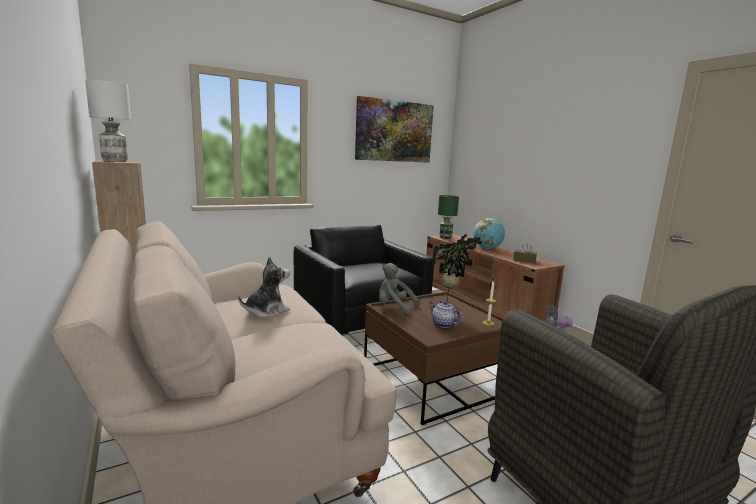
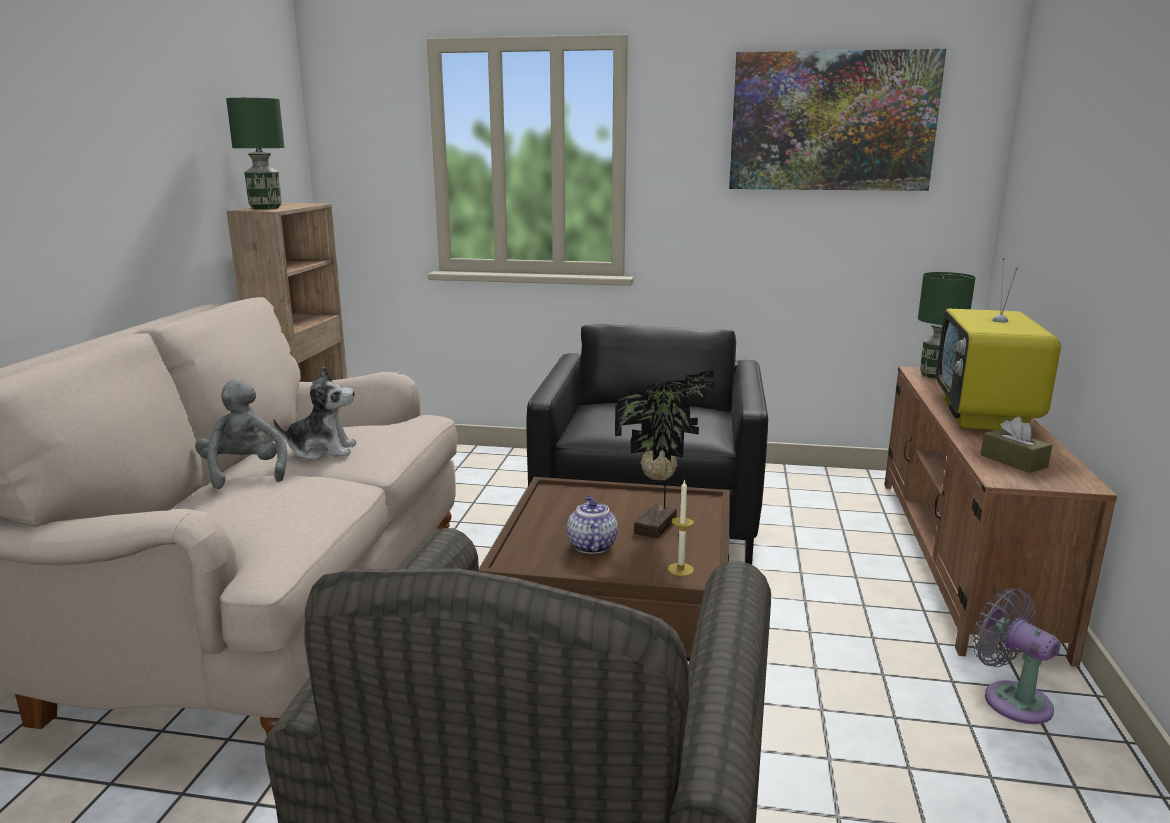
camera: 40 degrees right, 5 degrees up
(115, 161) = (266, 208): white table lamp -> green table lamp
(394, 307) = (573, 494): grey plush toy -> grey plush toy (245, 472)
(487, 248) = (984, 416): globe -> television

